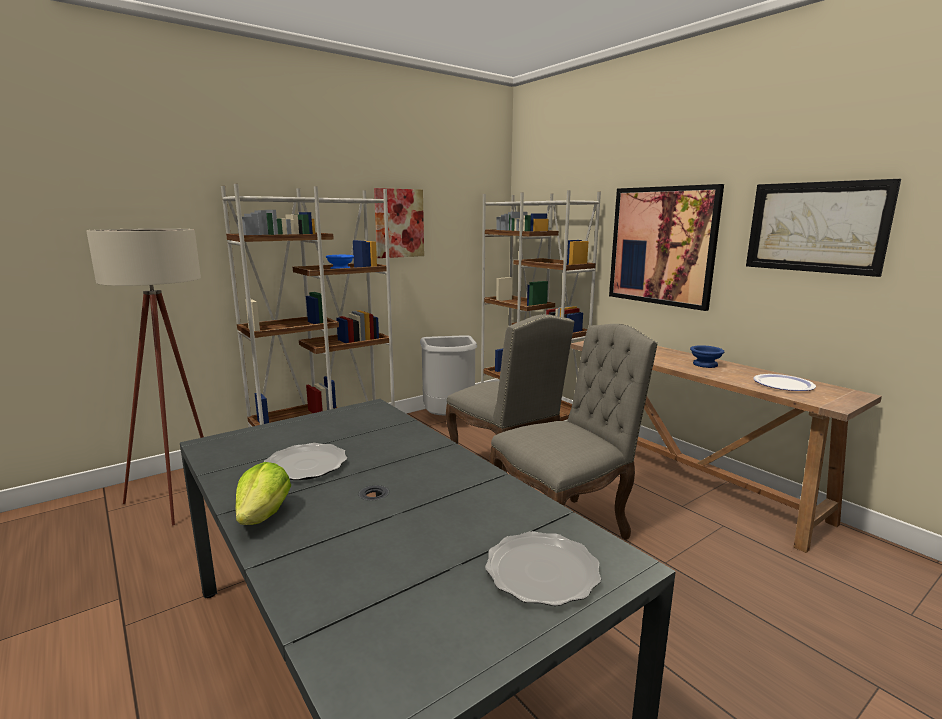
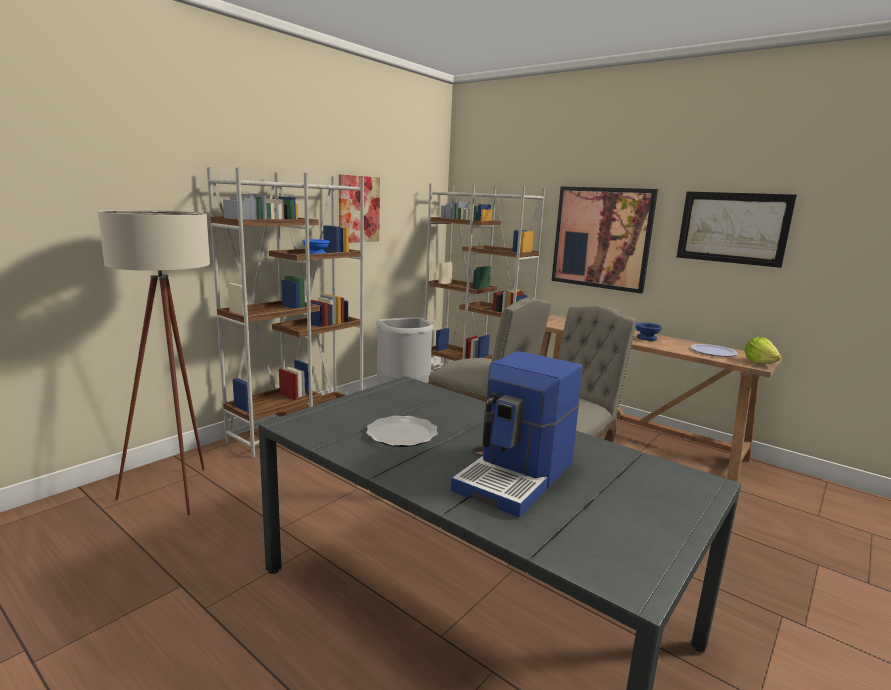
camera: 15 degrees left, 0 degrees up
(264, 515) = (411, 475): lettuce -> lettuce (760, 362)
(380, 529) = (517, 476): none -> coffee machine
(543, 572) = (659, 492): plate -> none

